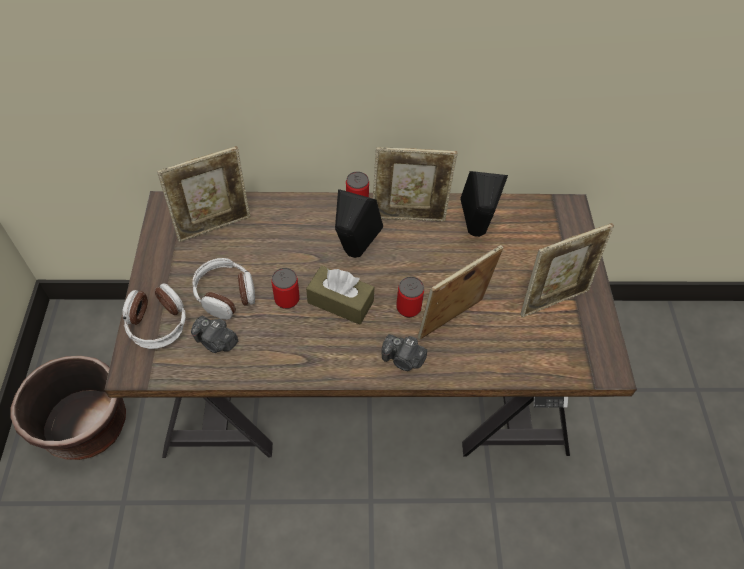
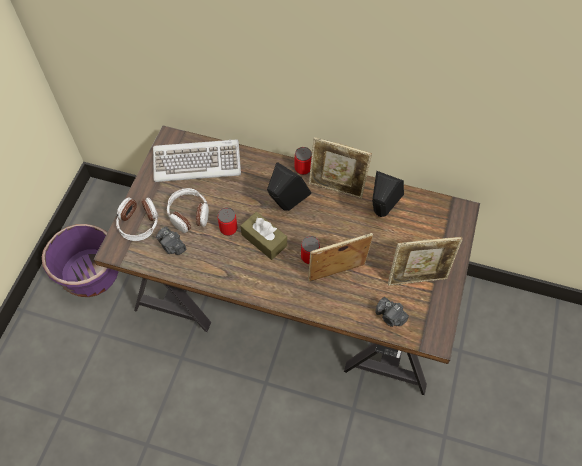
camera: 20 degrees right, 5 degrees up
(86, 426) = (91, 274): brown planter -> purple planter
(214, 226) = (197, 162): picture frame -> keyboard
(403, 360) = (292, 293): camera -> camera (390, 317)

